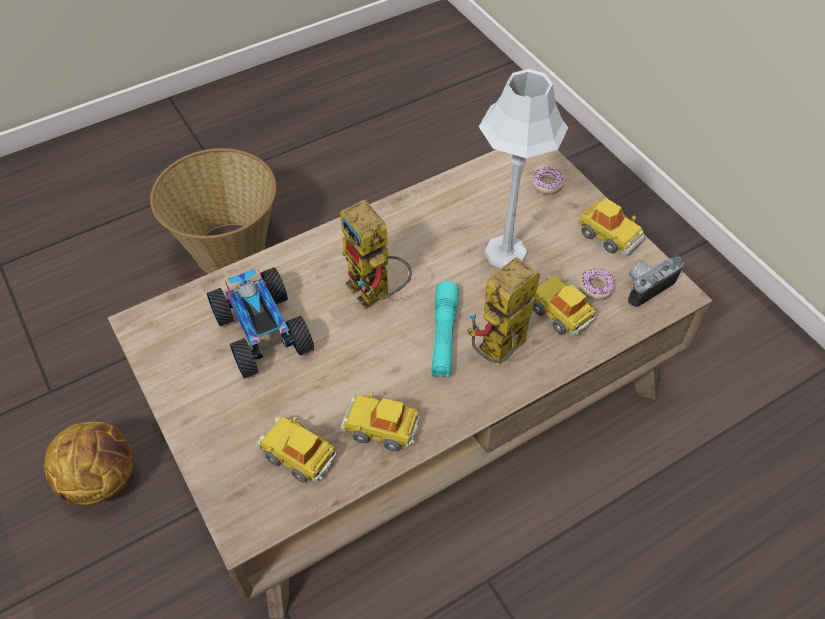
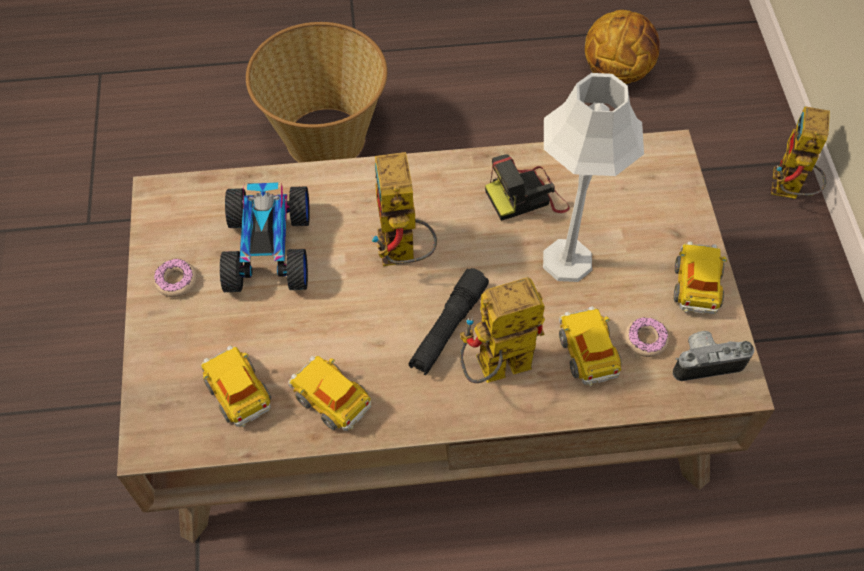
camera: 25 degrees right, 5 degrees up
(102, 478) = (95, 330): basketball -> basketball (617, 71)
(444, 336) = (448, 328): turquoise flashlight -> black flashlight
(448, 218) = (527, 197): none -> camera
(547, 184) = (660, 198): donut -> donut (176, 281)
(599, 168) = (788, 191): none -> toy robot
(608, 235) = (696, 285): toy car -> toy car turned 150 degrees counterclockwise

